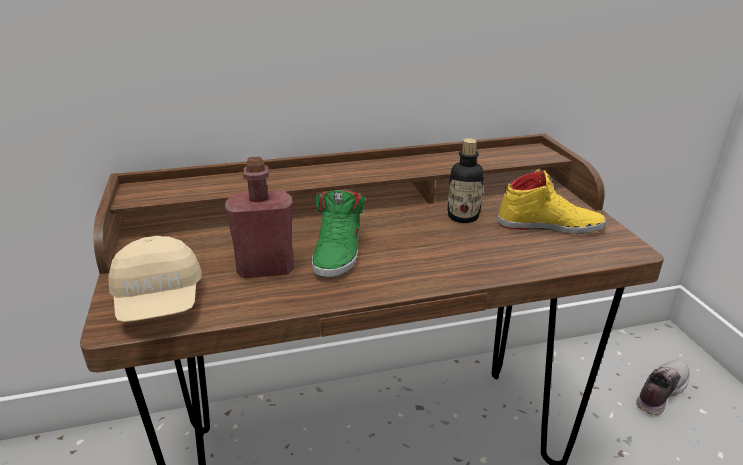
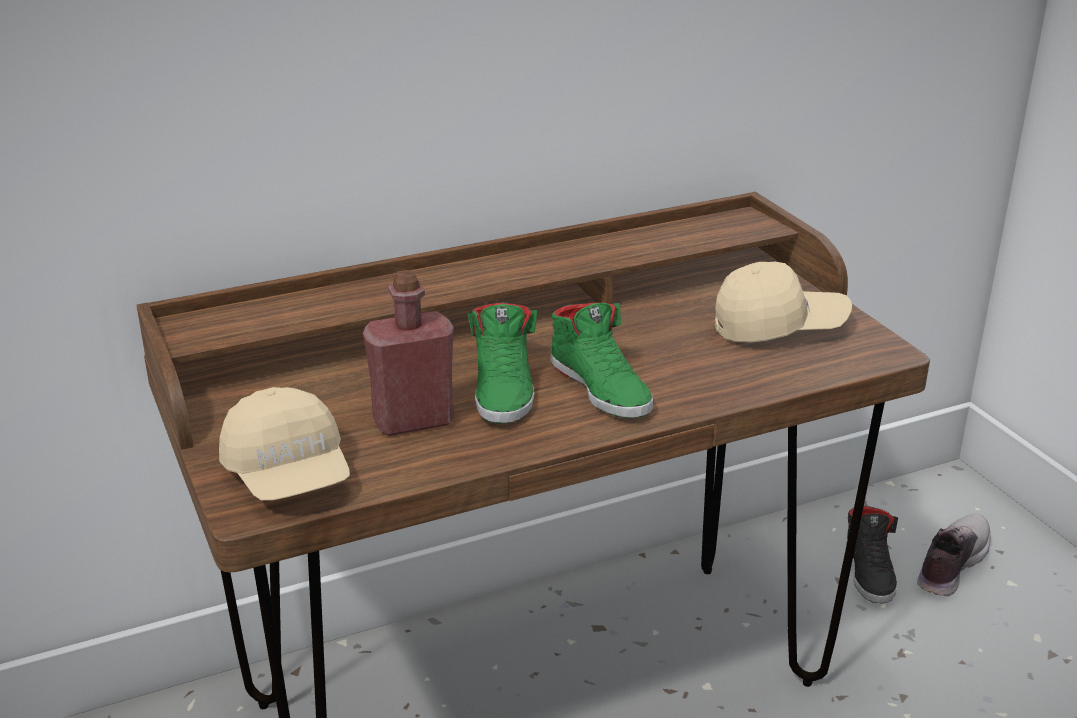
camera: 10 degrees left, 0 degrees up
(409, 256) = (601, 387): none -> green shoe
(463, 217) = (659, 326): bottle -> none
(549, 225) = (779, 327): yellow shoe -> beige cap
(603, 390) = (870, 571): none -> black shoe

